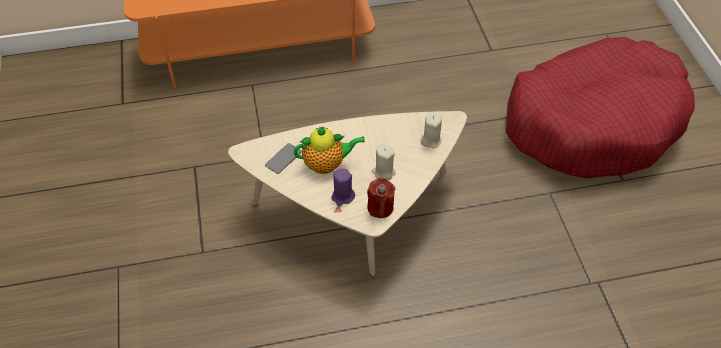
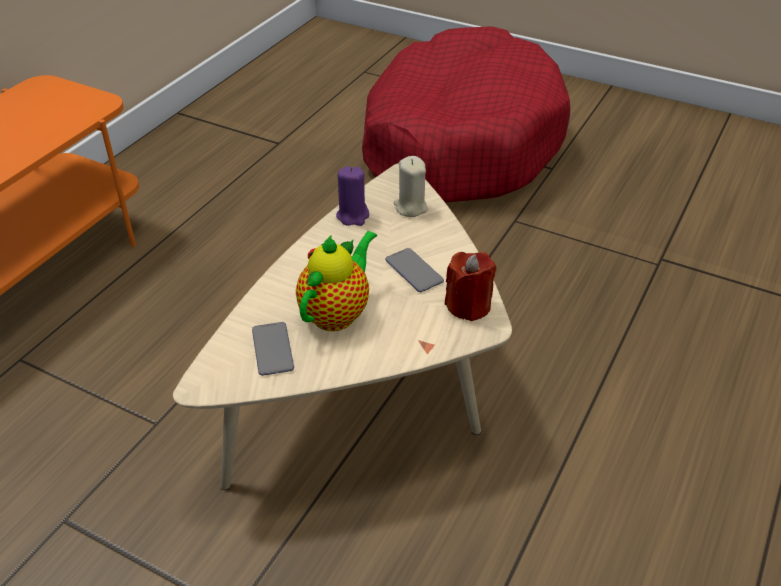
camera: 50 degrees left, 10 degrees down
(343, 196) = (410, 329): purple candle -> purple candle (353, 216)
(383, 172) = (414, 271): beige candle -> phone

